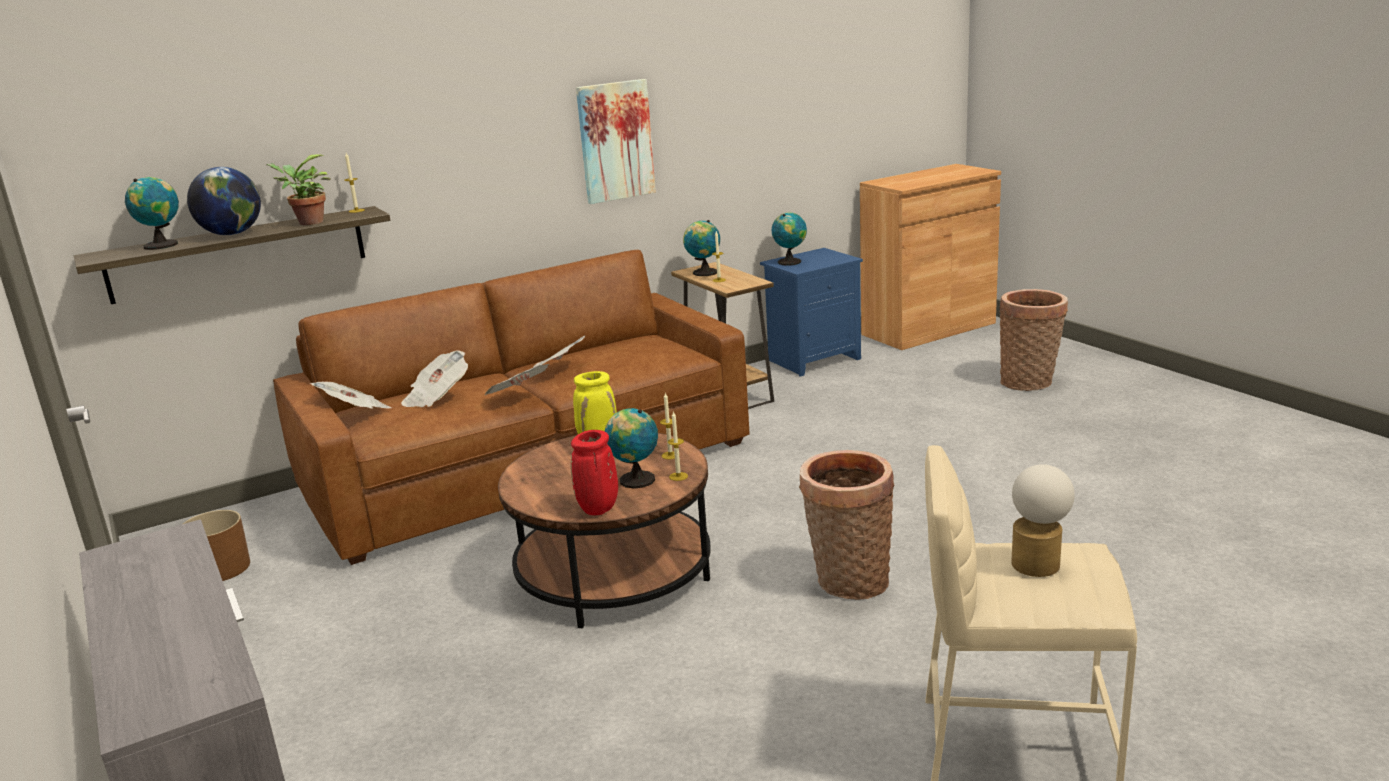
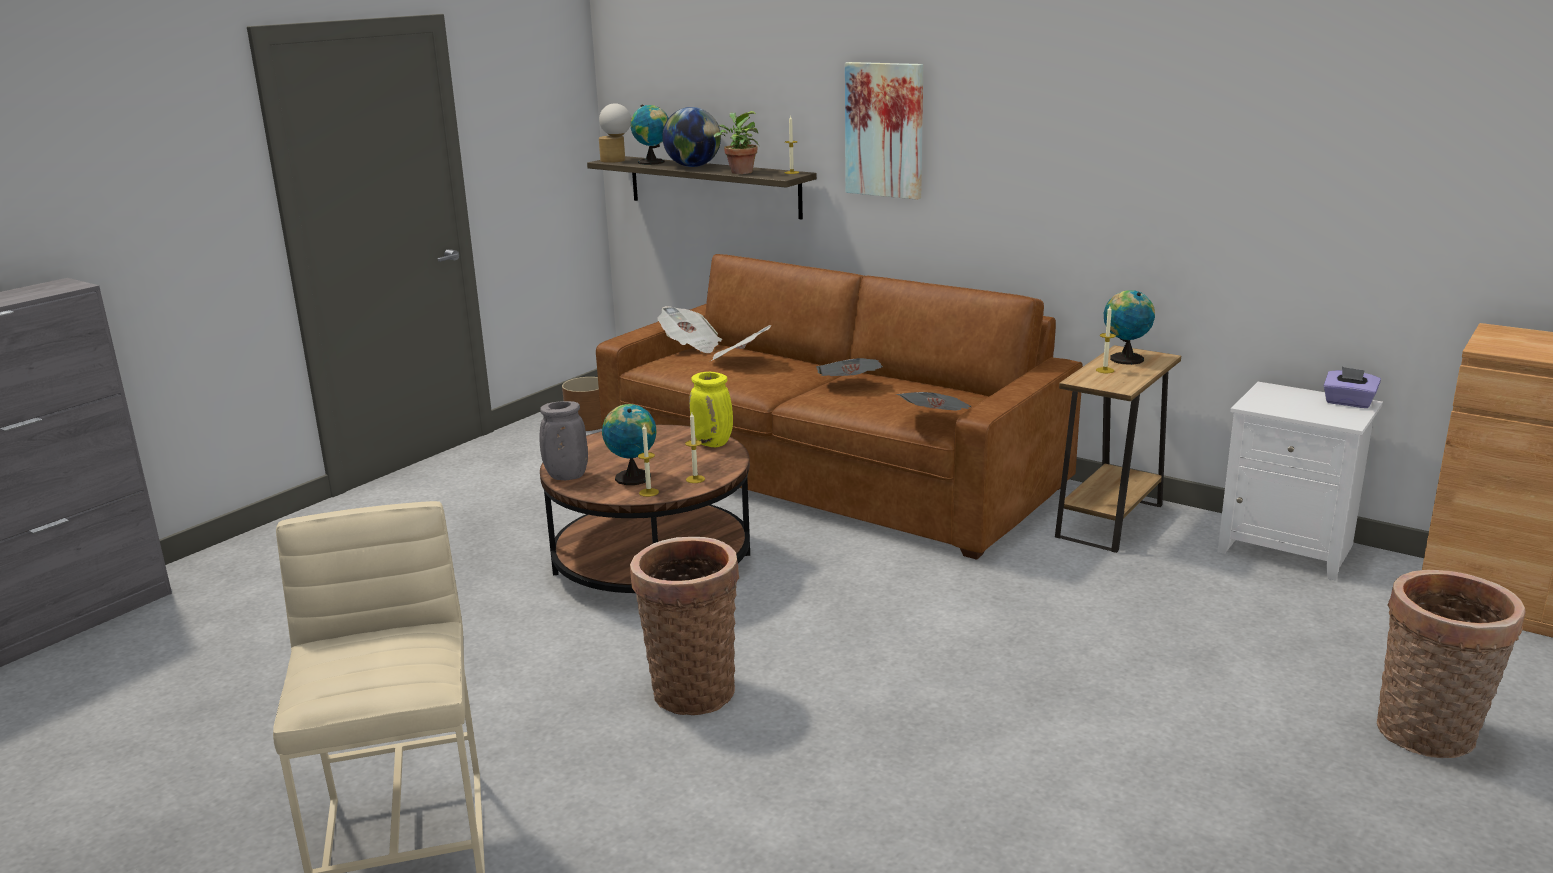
camera: 65 degrees right, 0 degrees up
(518, 397) = (763, 386): newspaper -> newspaper (935, 421)
(598, 510) = (565, 477): red vase -> grey vase
(615, 141) = (1072, 164): picture -> picture (885, 130)
(790, 261) = (1281, 395): globe -> none
(814, 359) = (1289, 549): blue nightstand -> white nightstand
(818, 253) = (1348, 403): none -> purple tissue box
(1039, 561) = (385, 655): table lamp -> table lamp (616, 160)

